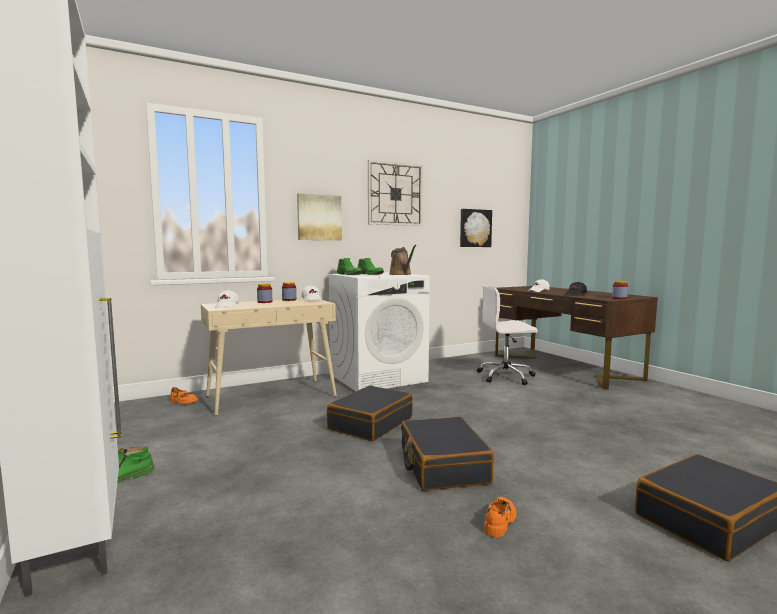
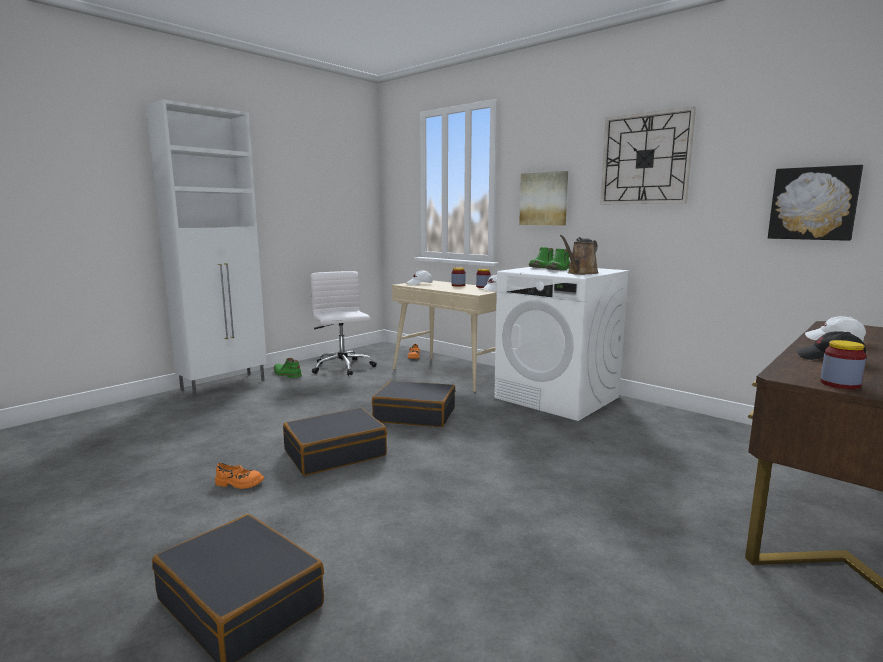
camera: 70 degrees right, 5 degrees up
(506, 376) = (683, 465): white office chair -> white office chair (342, 368)

